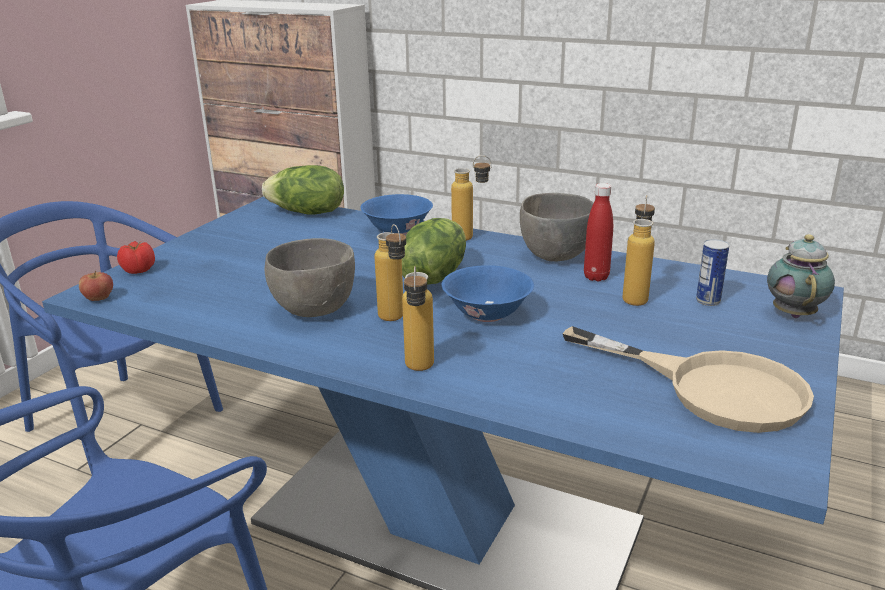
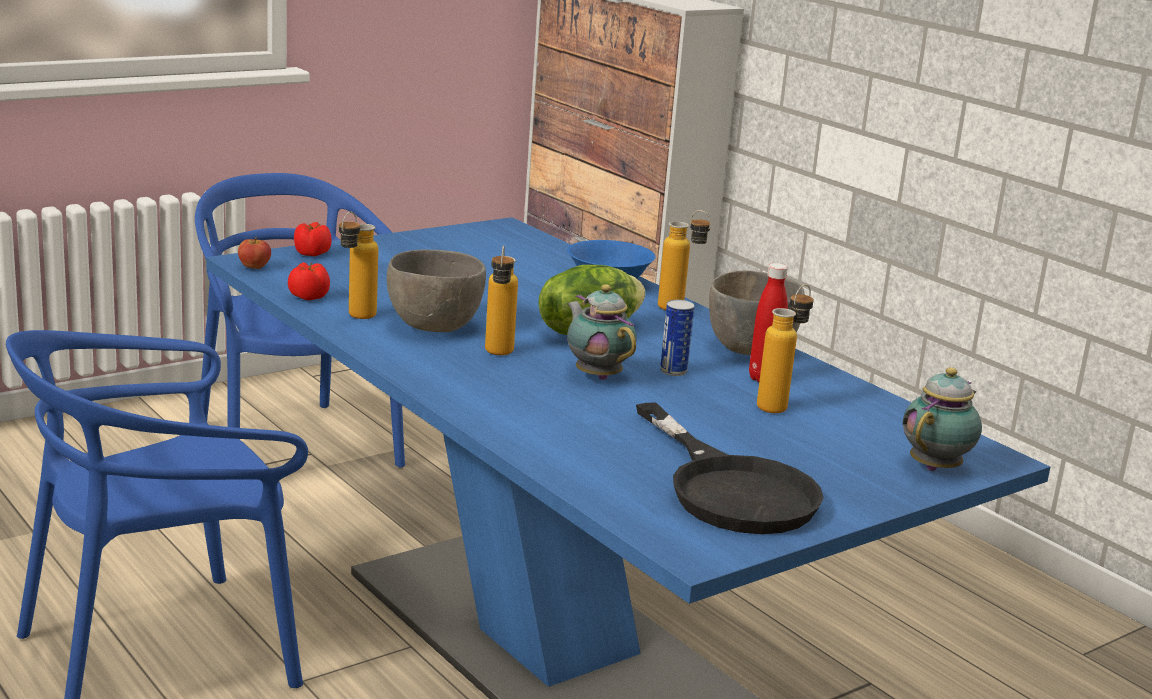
camera: 25 degrees right, 5 degrees down
(177, 314) = (308, 297): none -> tomato
(307, 213) = (534, 244): lettuce -> none
(419, 371) = (468, 396): bottle -> bottle (355, 318)
(488, 314) = (597, 375): blue bowl -> teapot
(708, 301) = (855, 431): can -> can (673, 371)
(711, 387) = (730, 488): beige frying pan -> black frying pan

